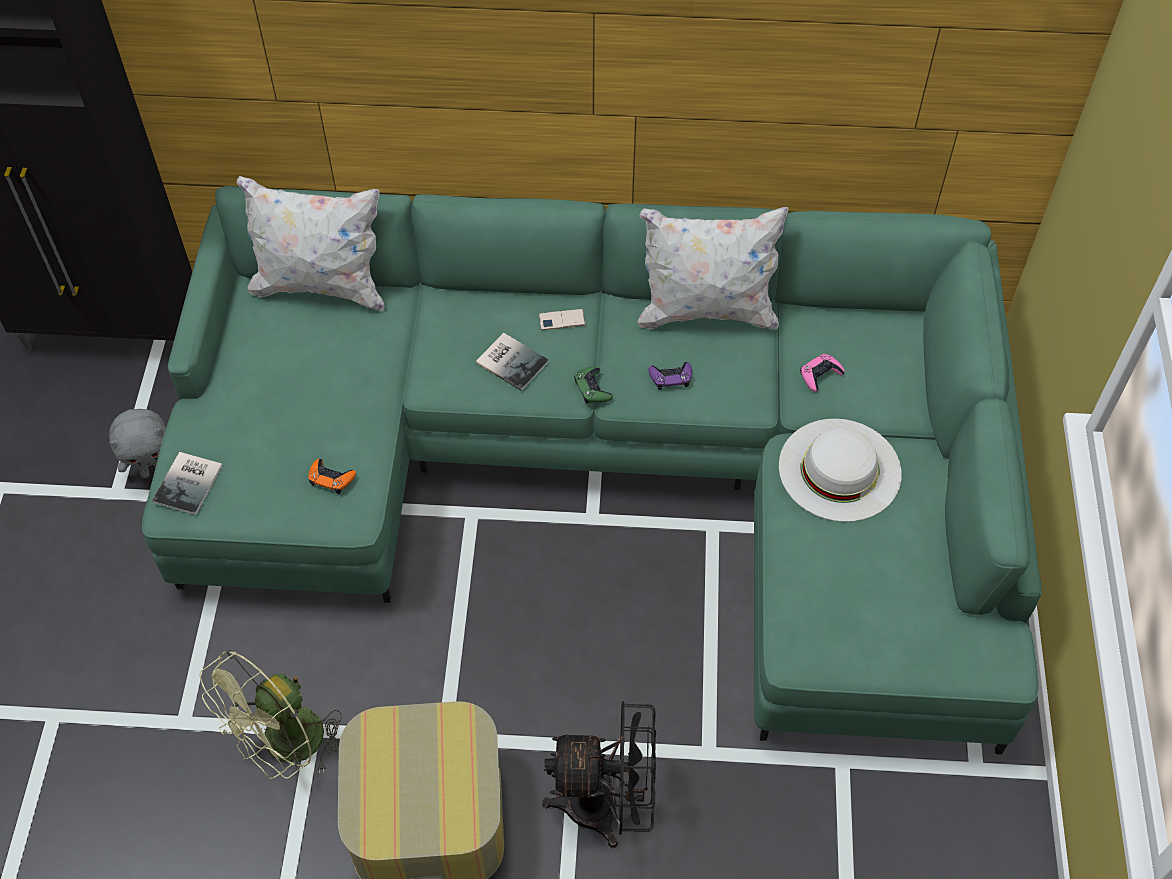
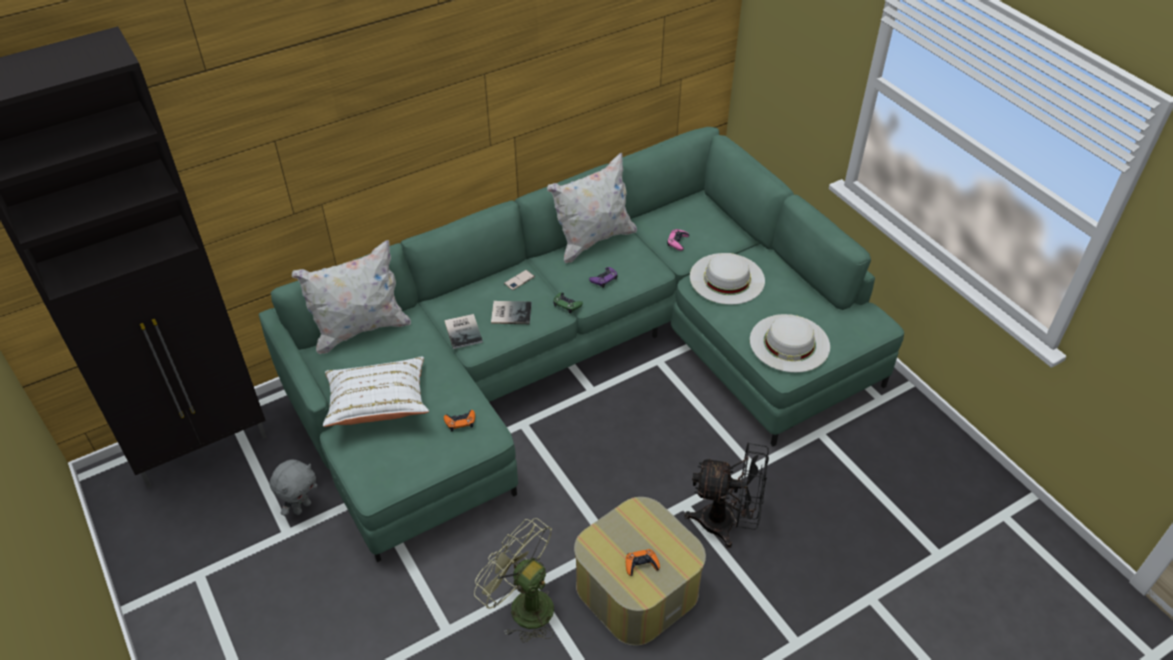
camera: 35 degrees left, 10 degrees down
(190, 483) = (374, 470): book -> book (464, 331)
(261, 400) = (378, 405): none -> white pillow
(285, 747) = (522, 605): green fan -> green fan turned 120 degrees clockwise
(405, 797) = (641, 564): none -> orange game controller
(607, 806) = (727, 523): black fan -> black fan turned 45 degrees clockwise
(839, 618) = (789, 343): none -> white hat

